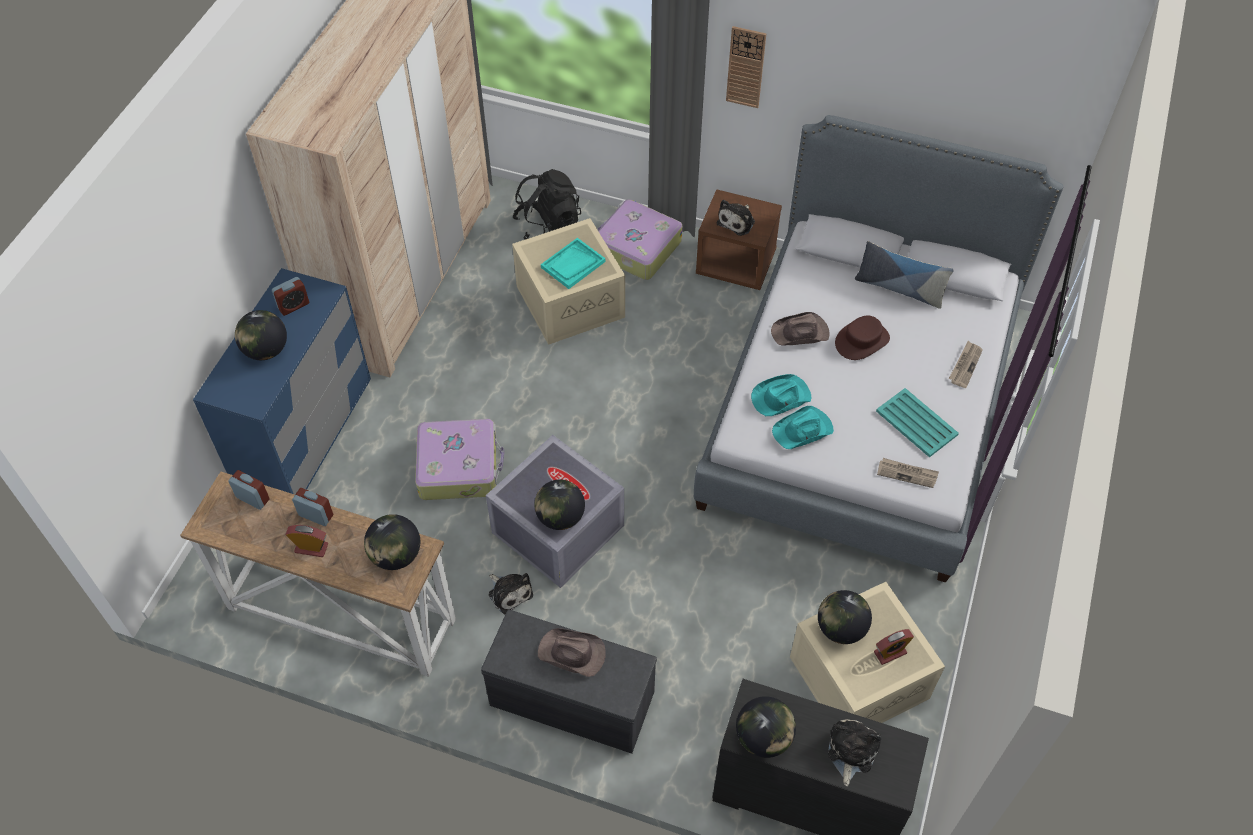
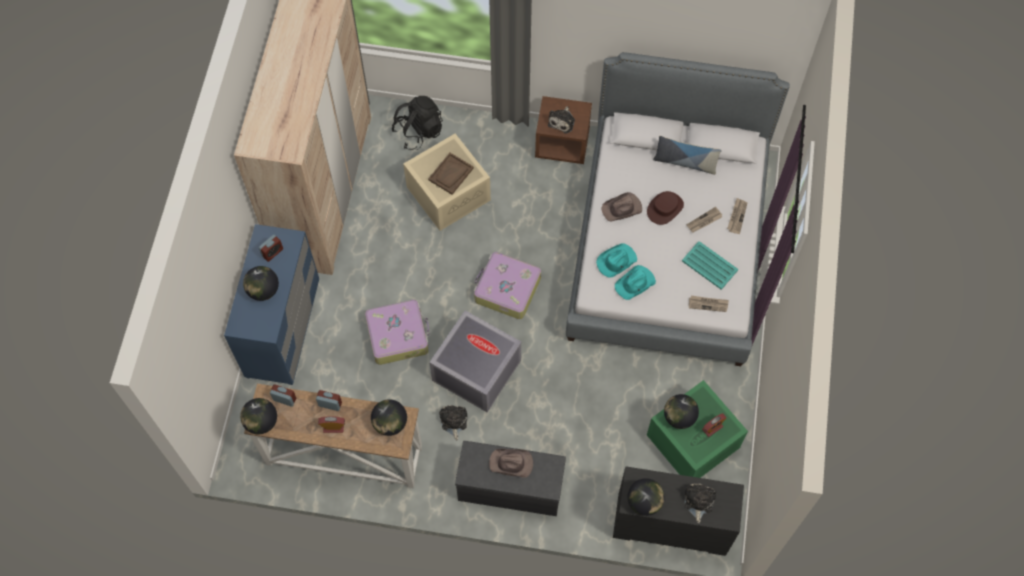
camera: 10 degrees left, 10 degrees up
(509, 593) = (453, 421): plush toy -> plush toy turned 135 degrees counterclockwise
(560, 517) = (483, 370): globe -> globe (261, 422)
(573, 265) = (451, 174): turquoise tray -> brown tray
(636, 248) = (487, 141): suitcase -> suitcase (506, 290)
(745, 67) = (559, 25): wall clock -> none
(859, 675) = (693, 440): beige storage box -> green storage box
(916, 365) = (704, 221): none -> newspaper

